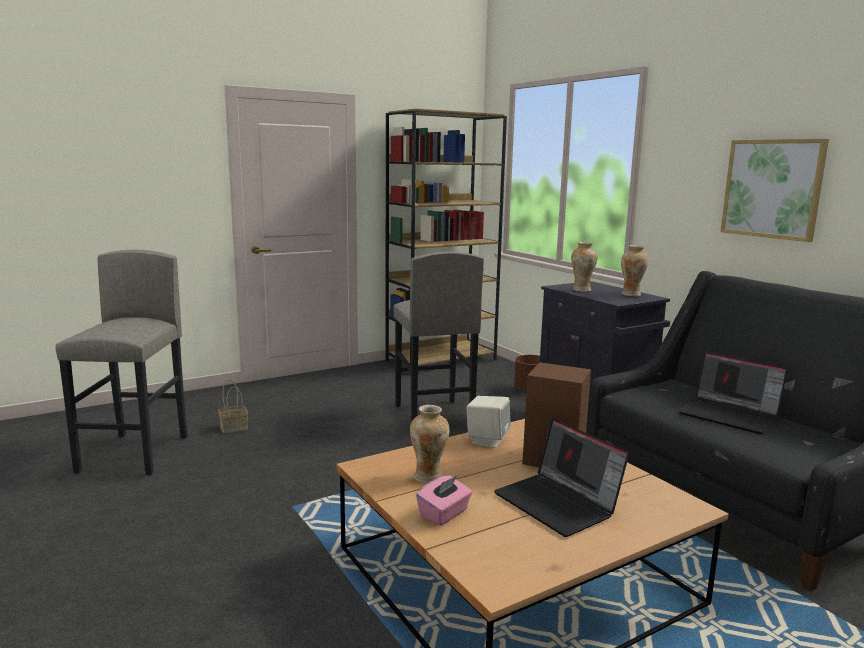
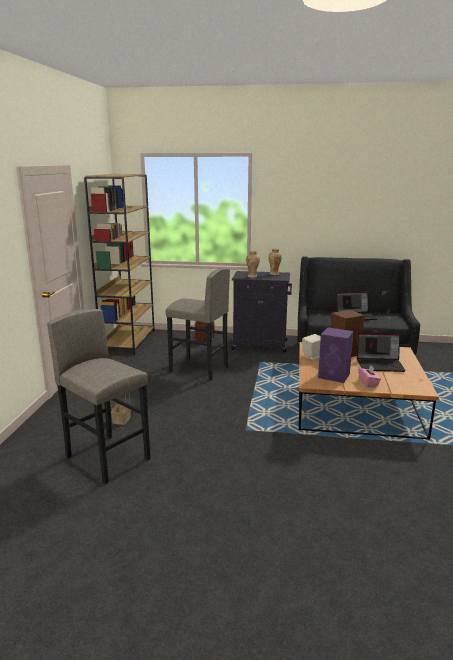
camera: 50 degrees left, 5 degrees up
(429, 477) = (334, 376): vase -> purple speaker
(772, 188) = (329, 215): picture -> none

